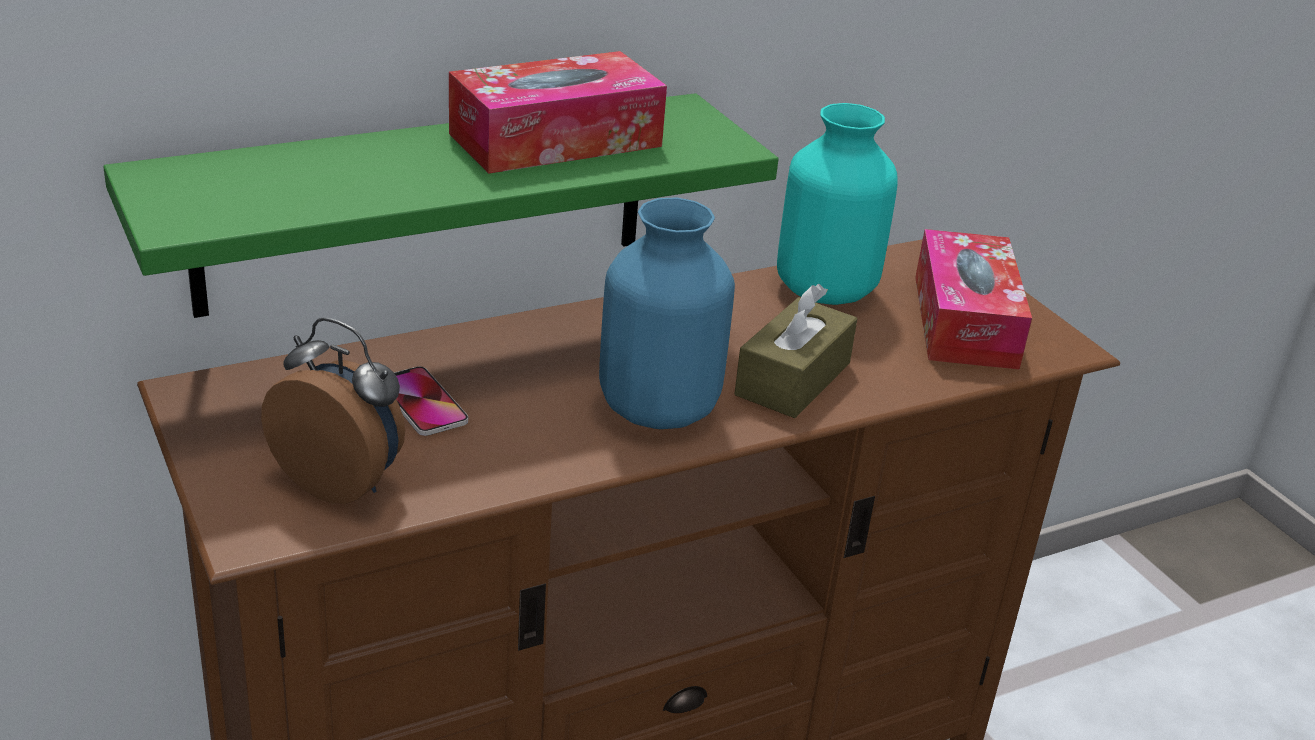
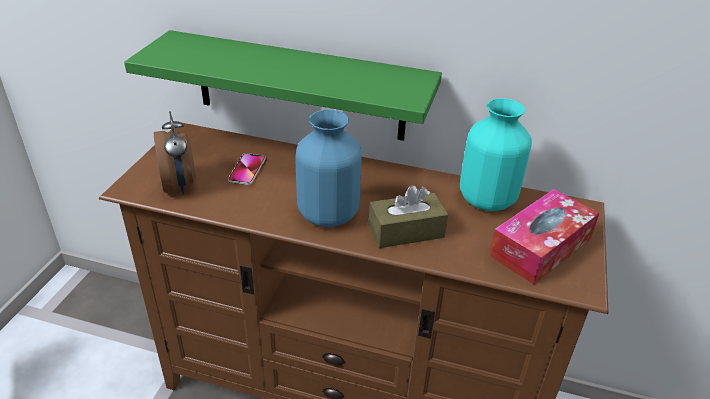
camera: 45 degrees right, 5 degrees up
(555, 140) = (336, 71): tissue box -> none

